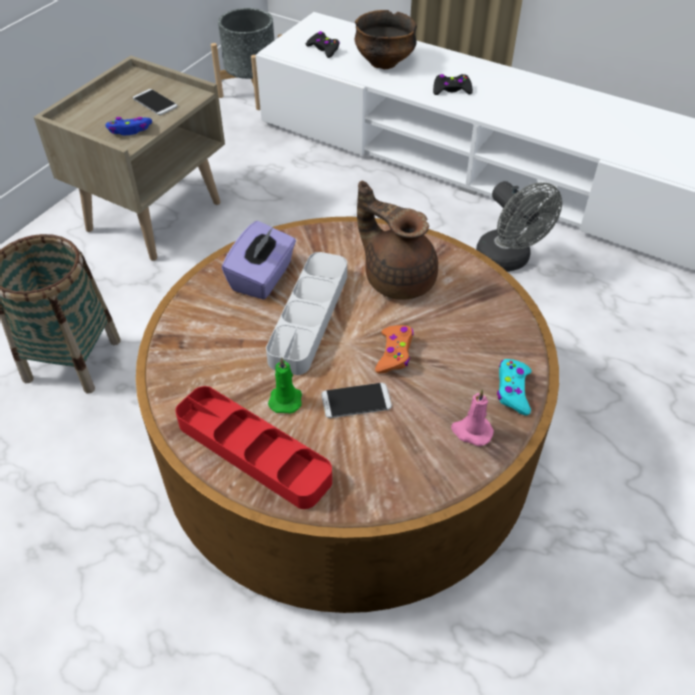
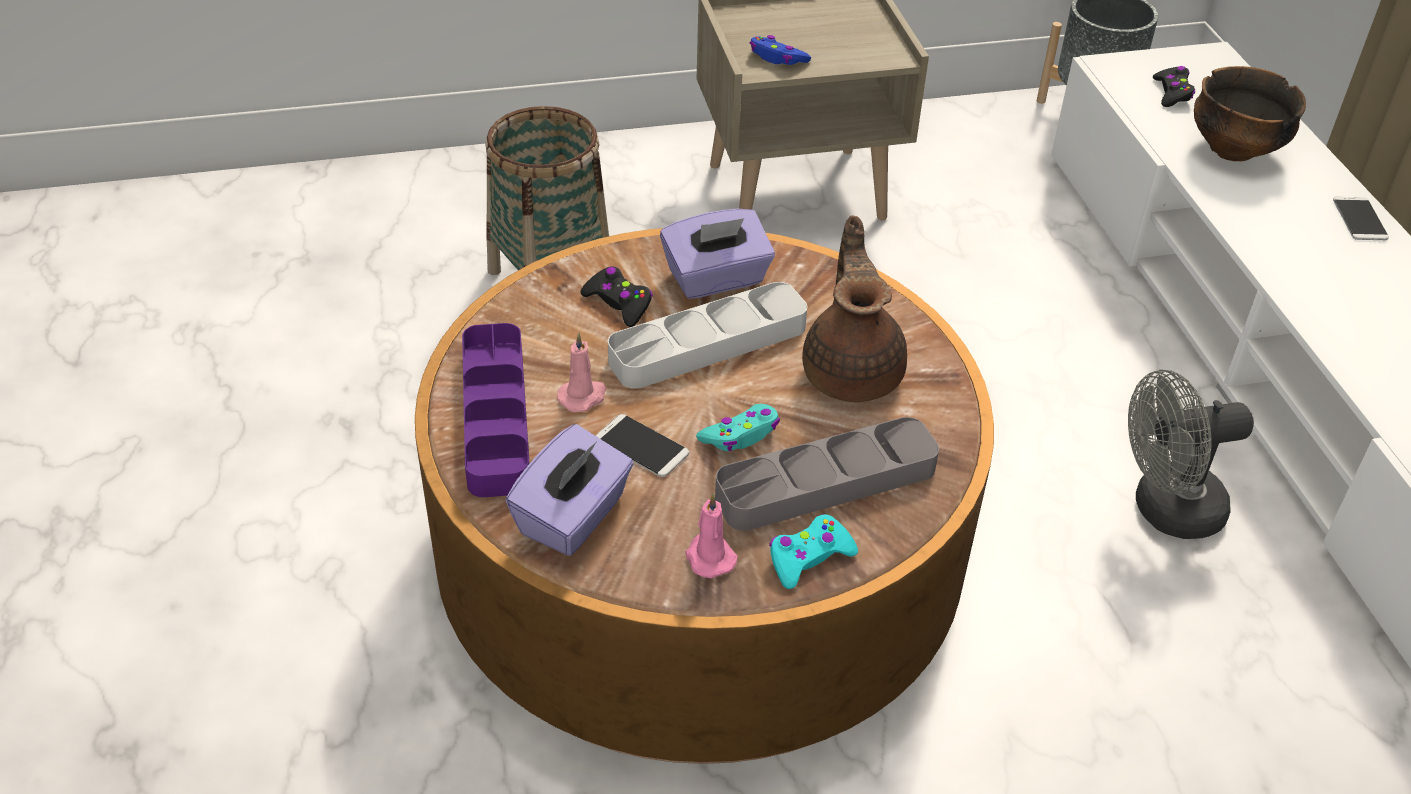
camera: 45 degrees right, 5 degrees down
(155, 103) = (841, 43): phone -> phone (1359, 219)
(253, 451) = (496, 416): red tray -> purple tray
(285, 399) = (583, 396): green candle -> pink candle
(378, 471) = (573, 517): none -> purple tissue box
(394, 353) = (741, 435): orange game controller -> turquoise game controller
(451, 90) = (1281, 231): black game controller -> black game controller (619, 303)
(466, 345) = (826, 482): none -> grey tray
(508, 261) = (1165, 510): grey fan -> grey fan turned 60 degrees clockwise

